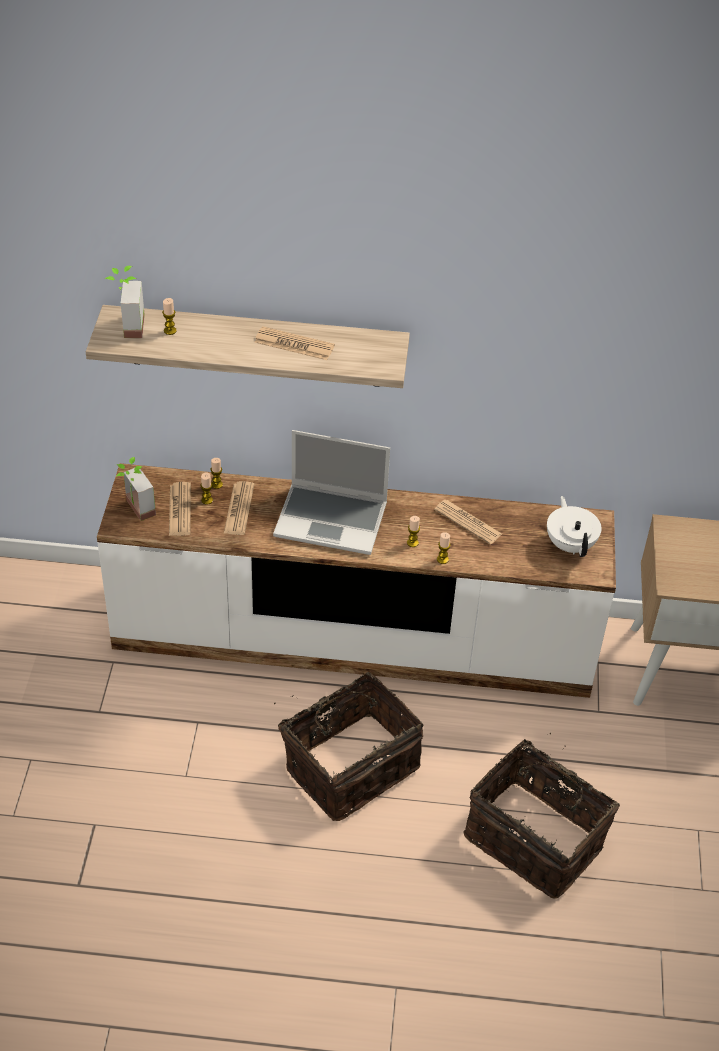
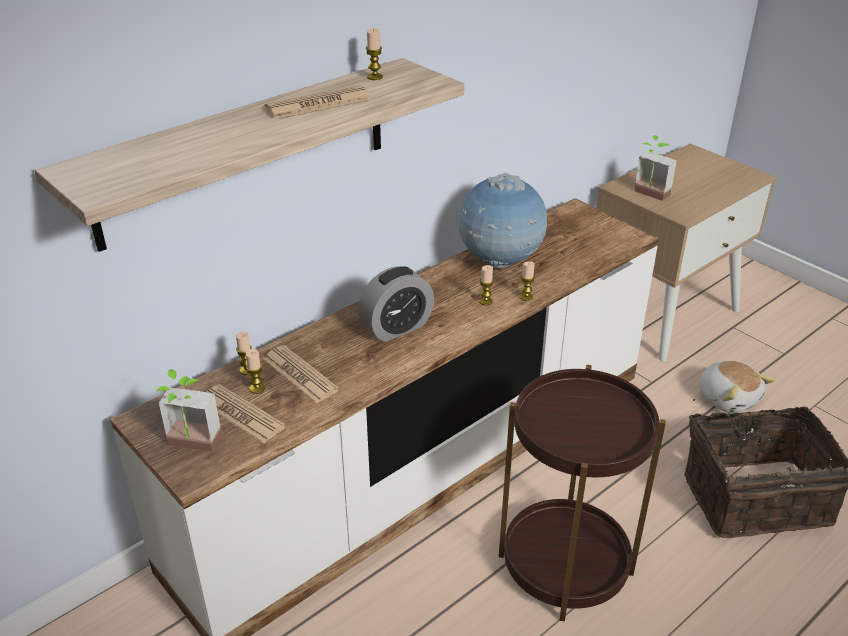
camera: 45 degrees left, 10 degrees down
(126, 326) = (101, 170): potted plant -> potted plant (648, 195)
(170, 331) = (164, 151): candle -> candle (374, 77)
(332, 520) = (397, 328): laptop -> alarm clock
(349, 765) = (565, 564): basket -> brown side table
(468, 522) = (500, 263): newspaper -> globe
(570, 544) = (587, 232): white teapot -> none
(637, 769) = (728, 398): none -> plush toy

